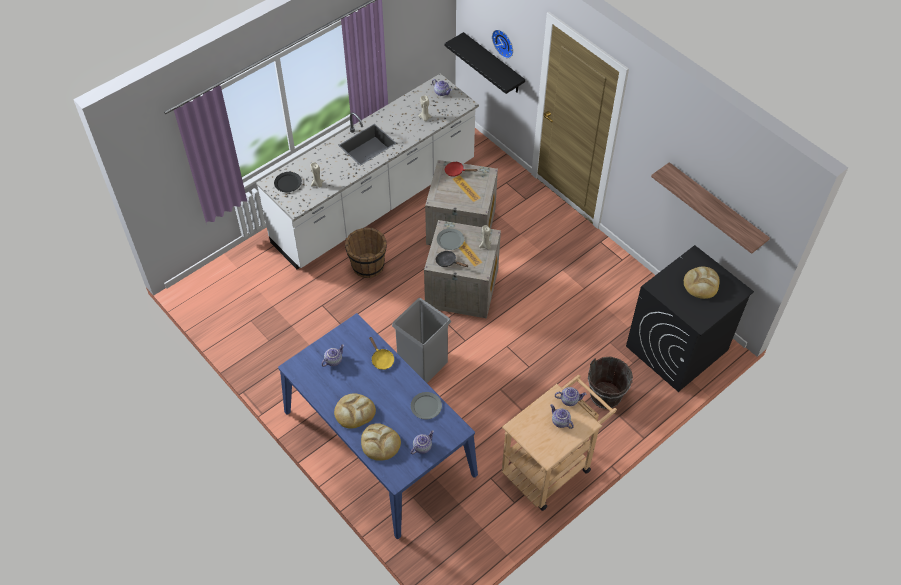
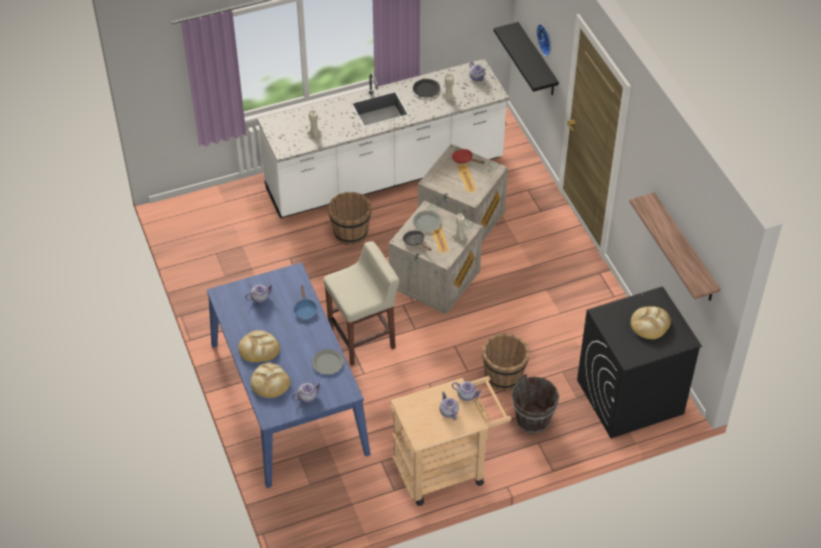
camera: 20 degrees right, 5 degrees down
(288, 183) = (287, 126): black plate -> black plate (426, 89)
(381, 359) = (305, 309): yellow frying pan -> blue frying pan
(422, 363) = (363, 338): grey trash can -> beige stool
(562, 362) = (504, 376): none -> brown bucket

